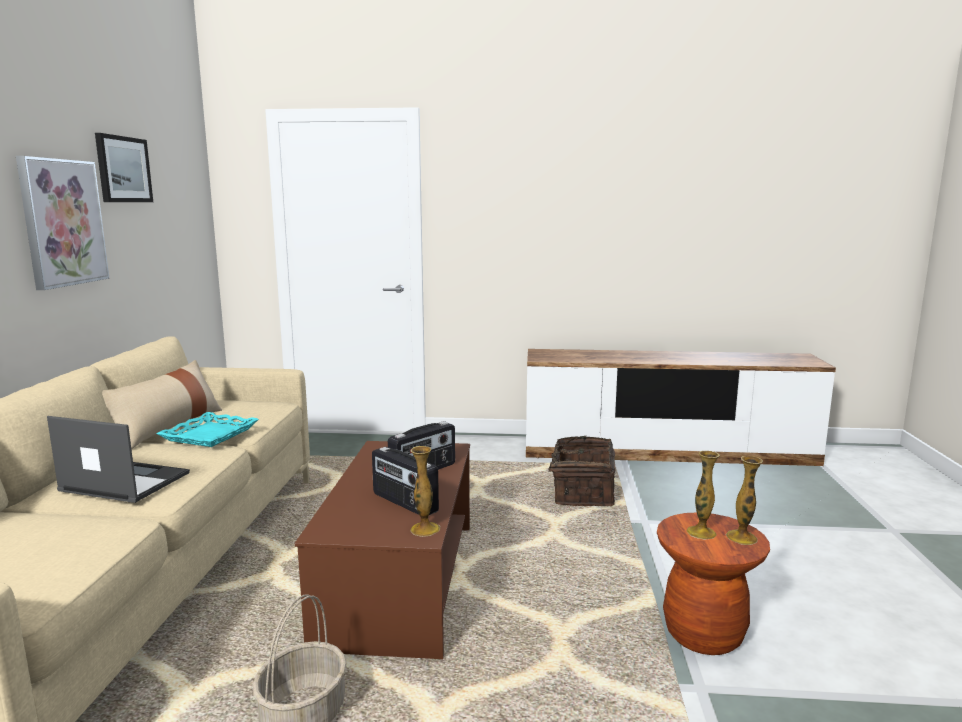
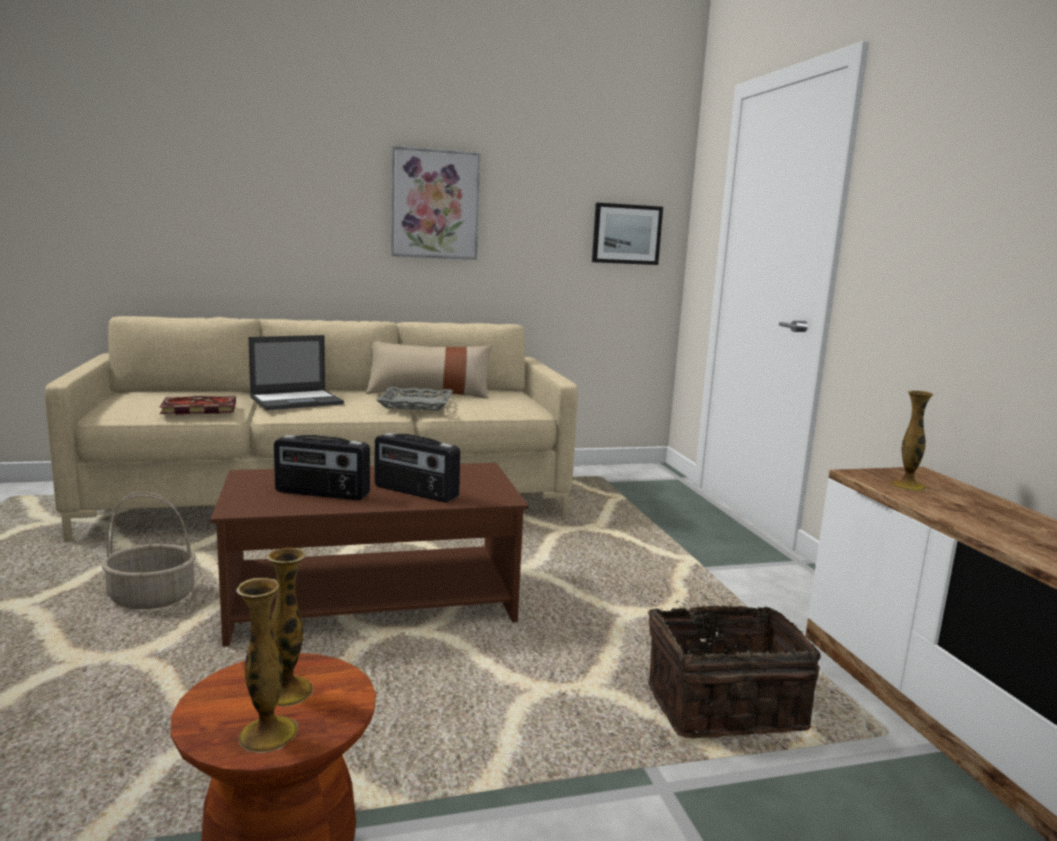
camera: 70 degrees right, 0 degrees up
(91, 536) = (197, 409): none -> book
(123, 169) = (530, 162): picture -> picture (626, 234)
(123, 482) = (297, 400): laptop -> laptop turned 60 degrees clockwise
(209, 435) = (416, 404): turquoise tray -> grey tray
(404, 503) = (322, 494): radio -> radio turned 105 degrees counterclockwise
(425, 529) = (256, 508): vase -> vase (908, 486)

